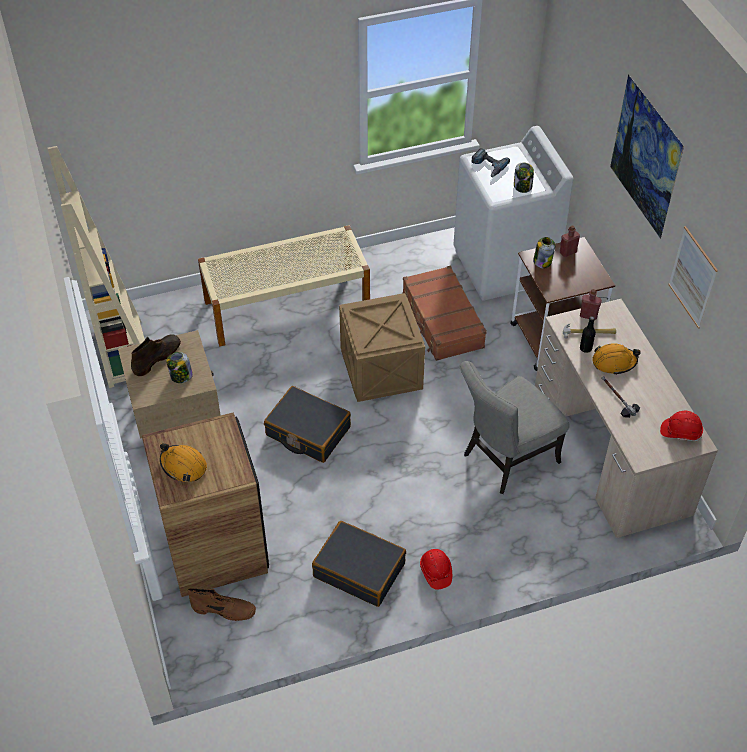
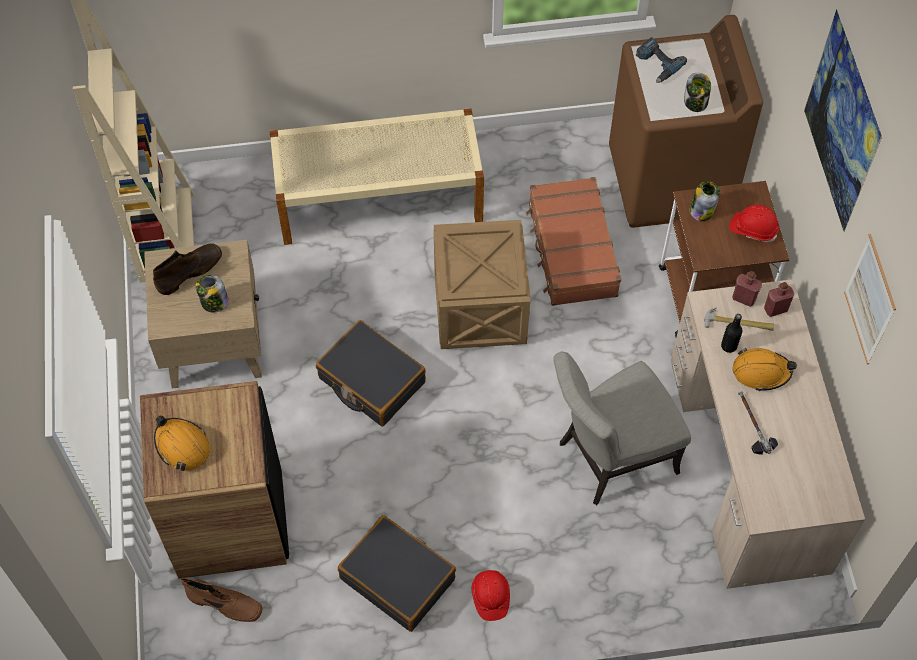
camera: 10 degrees right, 10 degrees up
(504, 266) = (670, 181): white washing machine -> brown washing machine
(568, 252) = (738, 201): red bottle -> red bottle (775, 309)
(680, 432) = (823, 486): red hard hat -> red hard hat (753, 229)

